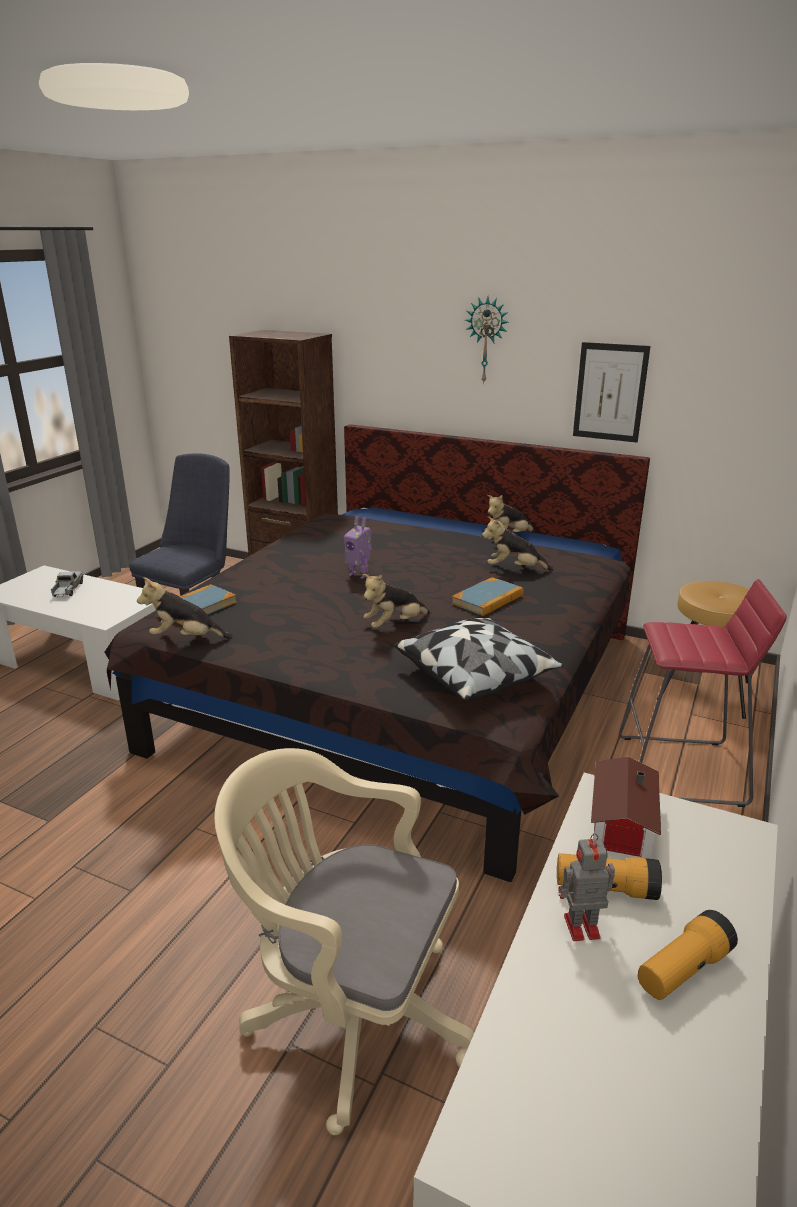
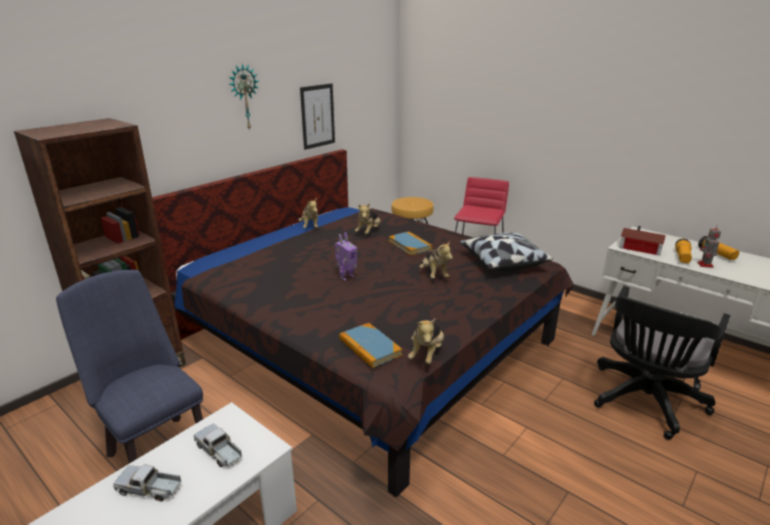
camera: 75 degrees left, 0 degrees up
(104, 603) = (219, 451): none -> toy truck
(348, 1011) = (644, 402): beige office chair -> black office chair

